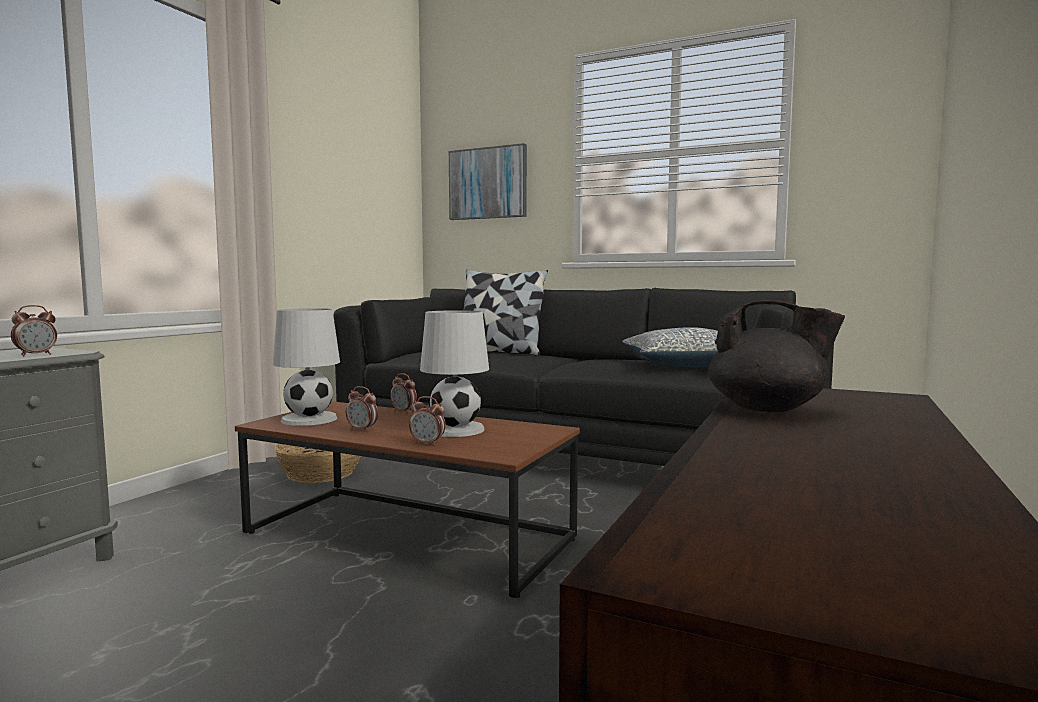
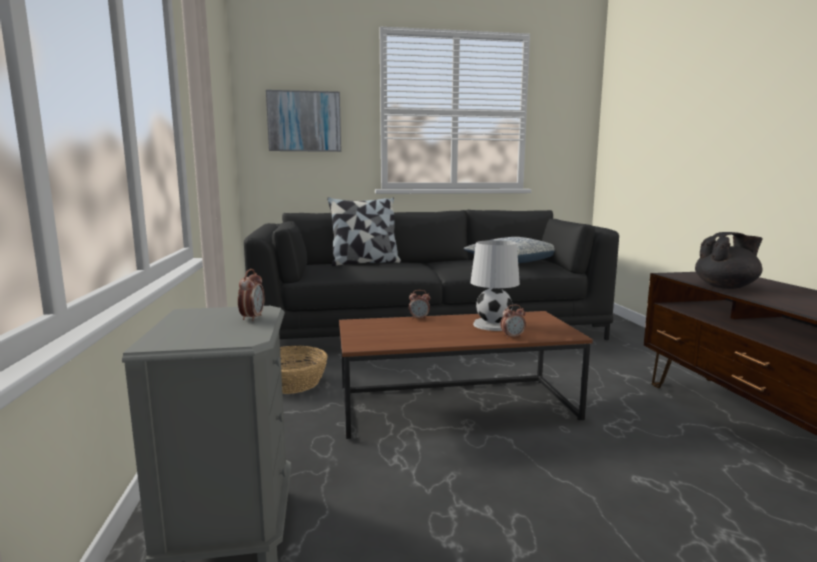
camera: 35 degrees left, 5 degrees up
(308, 419) = (379, 336): white table lamp -> none
(362, 430) = (443, 336): alarm clock -> none

